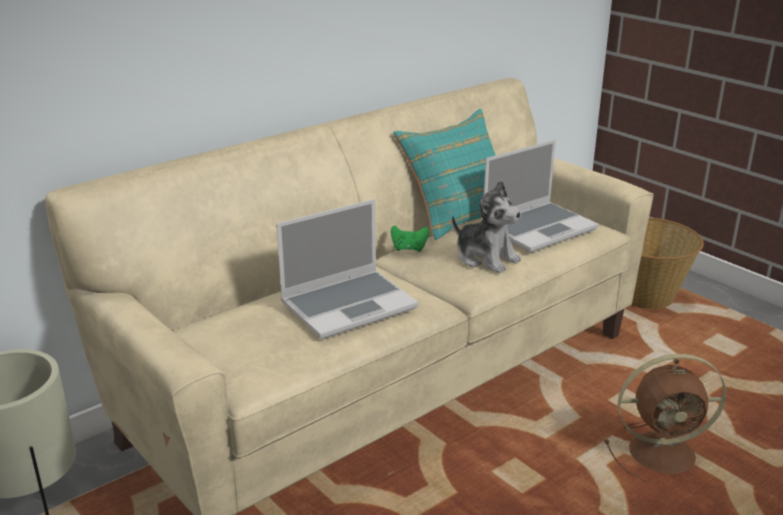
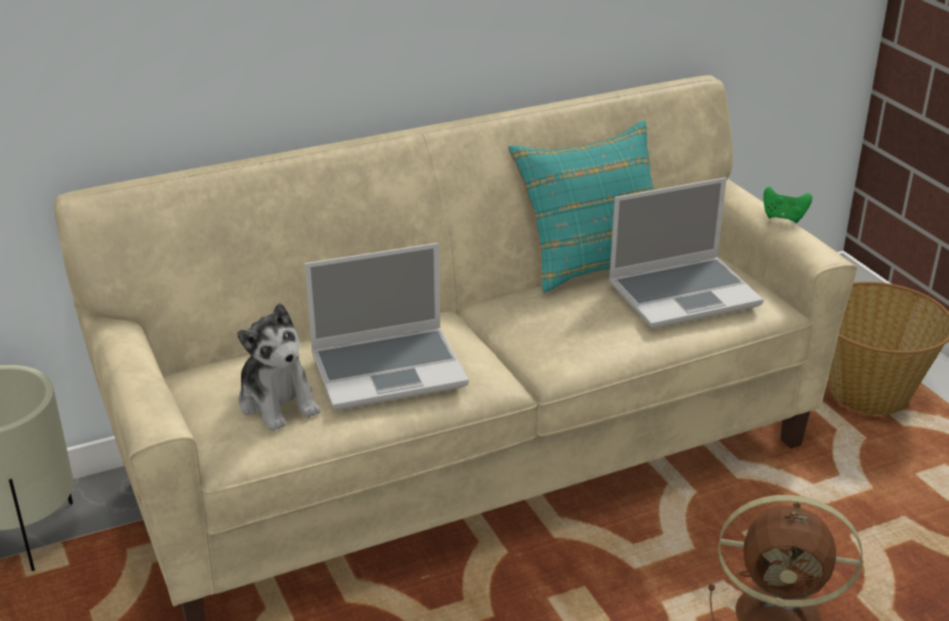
camera: 15 degrees right, 5 degrees up
(409, 249) = (505, 300): green game controller -> green game controller (783, 218)
(486, 258) = (592, 328): plush toy -> plush toy (278, 402)

